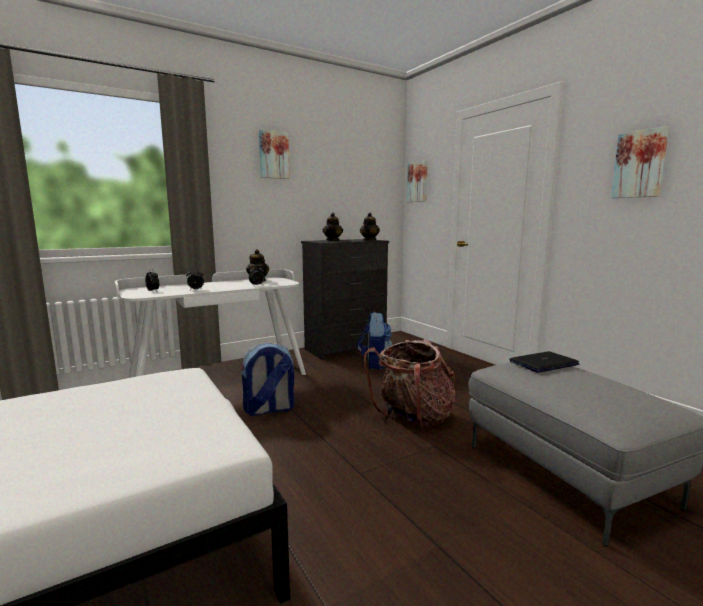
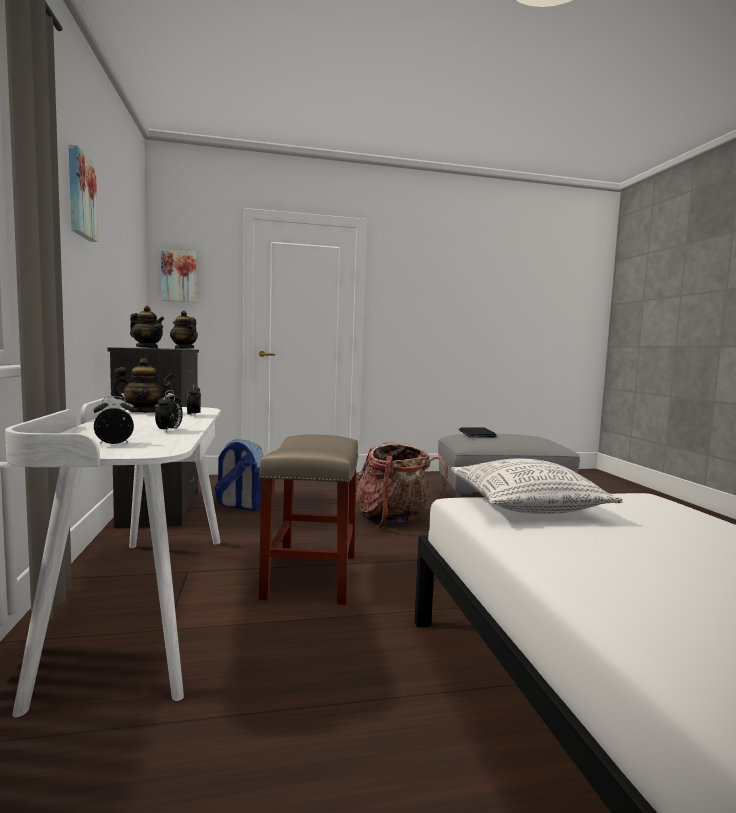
camera: 70 degrees left, 5 degrees down
(176, 391) = (526, 505): none -> pillow
(269, 410) = (311, 577): backpack -> beige stool
(640, 164) = (426, 296): picture -> none

